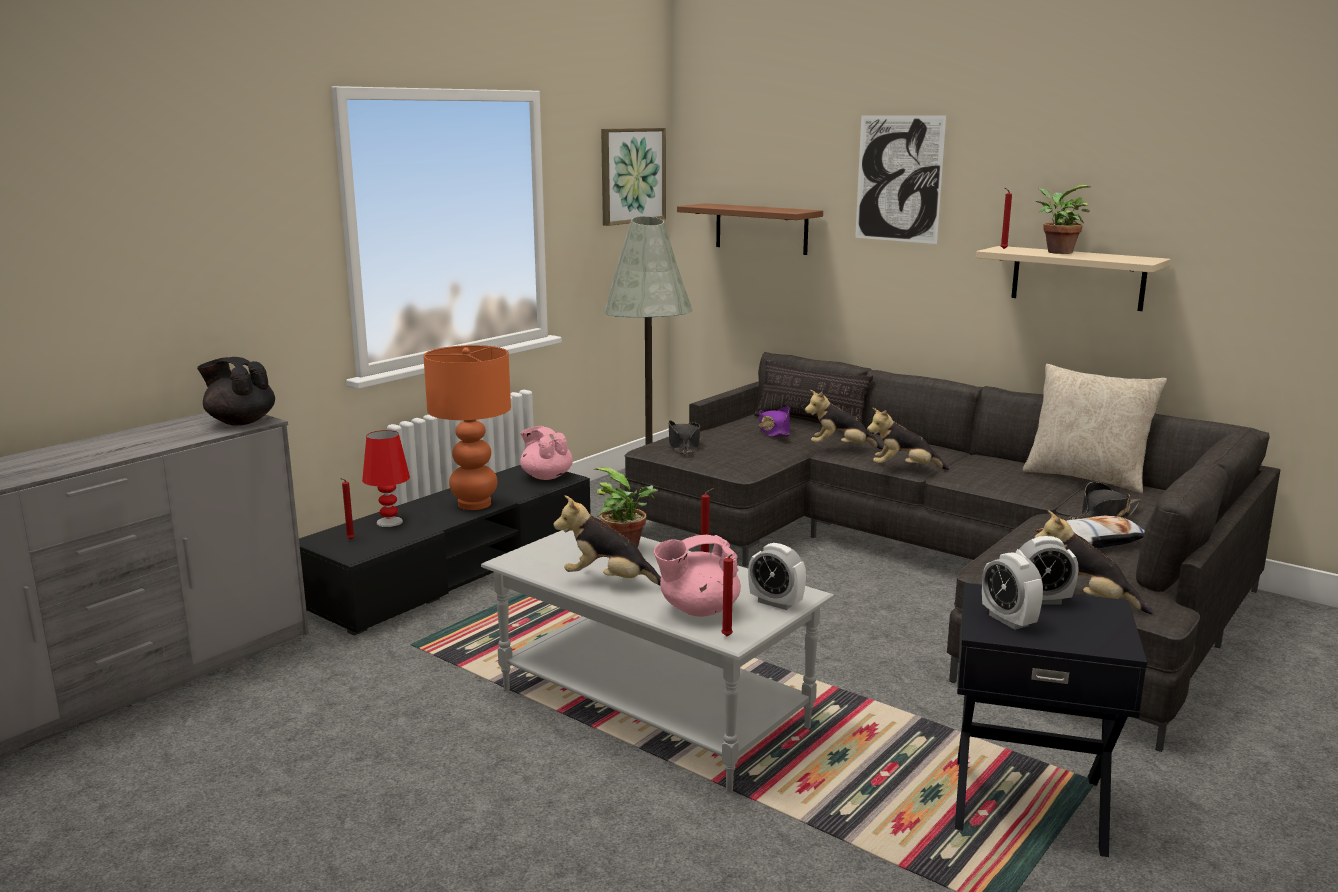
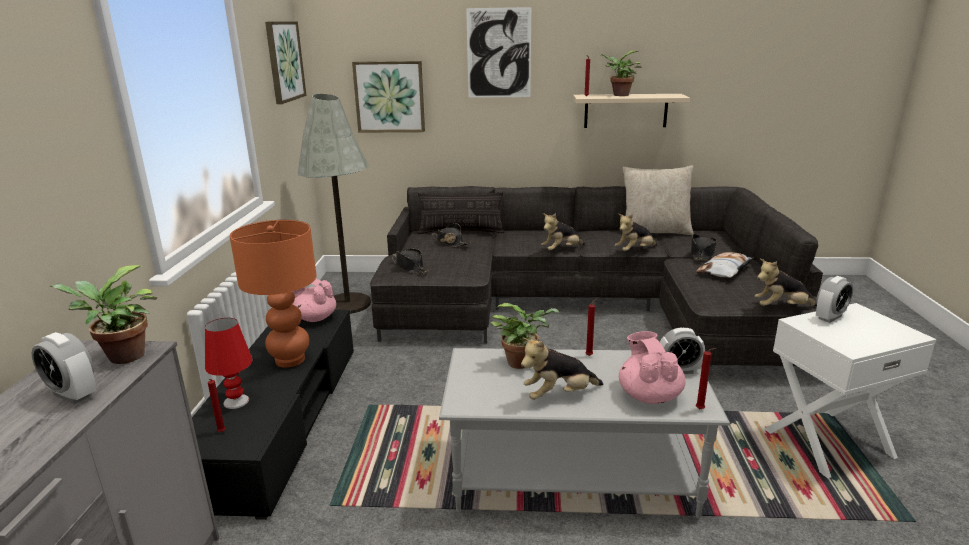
camera: 35 degrees left, 5 degrees up
(240, 422) = (121, 357): black teapot -> potted plant
(698, 610) = (649, 395): pink teapot -> pink teapot turned 135 degrees clockwise
(761, 228) = (389, 97): brown shelf -> picture
(774, 431) = (450, 242): purple hat -> black hat
(840, 448) = (508, 245): plush toy -> plush toy (635, 251)
(1008, 620) = (844, 337): alarm clock -> alarm clock (73, 395)
(1027, 802) = (826, 442): black side table -> white side table

